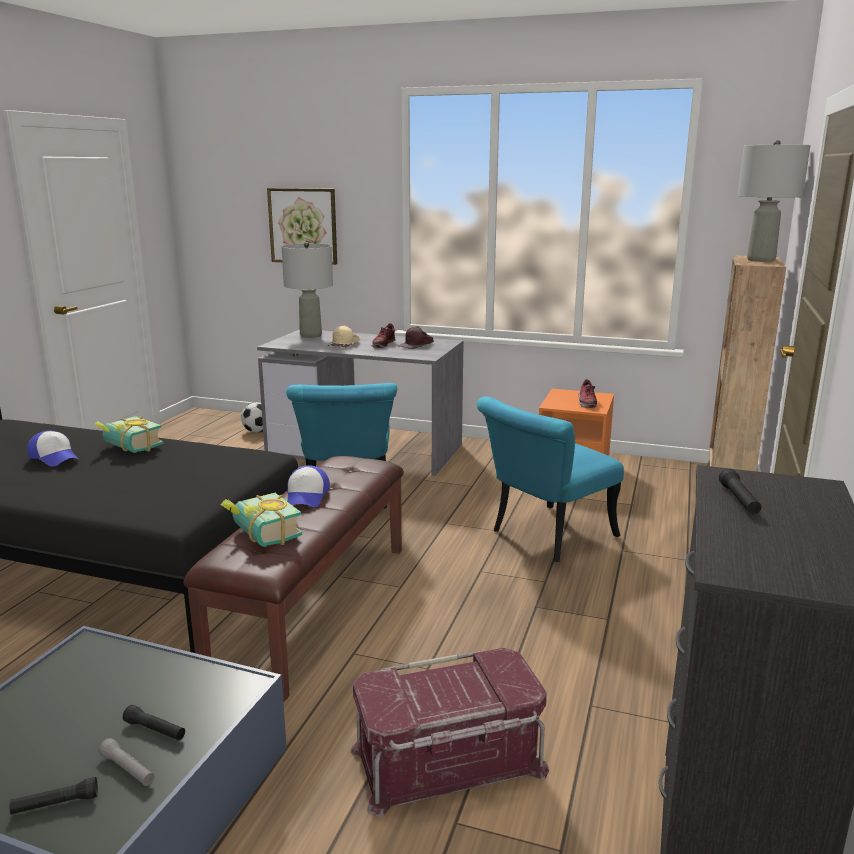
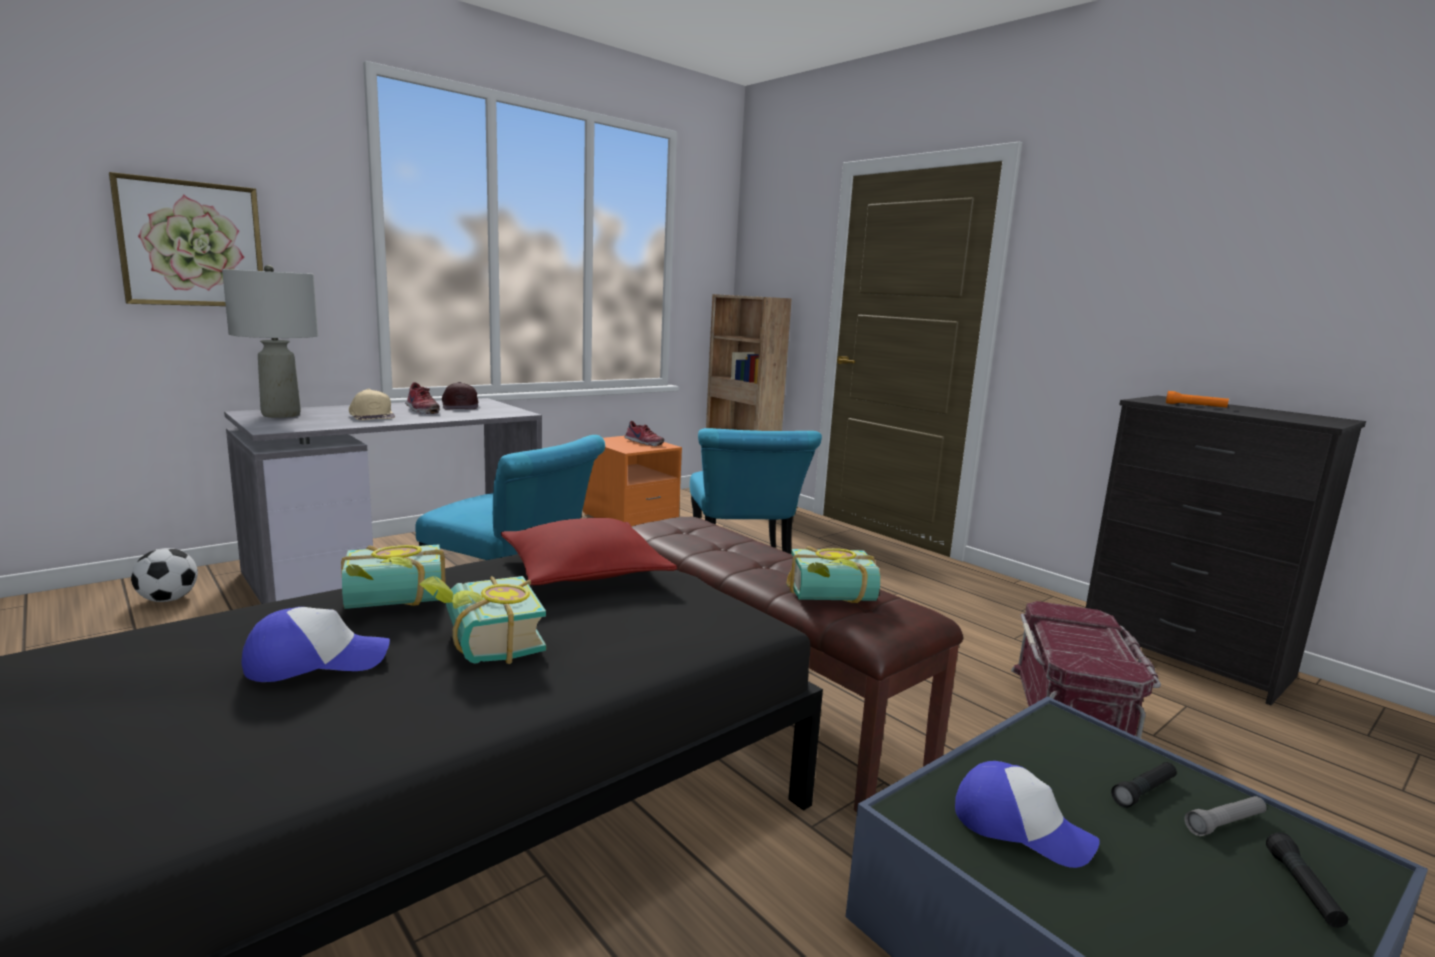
camera: 60 degrees left, 5 degrees down
(95, 475) = (482, 644): none -> book
(217, 465) = (584, 571): none -> red pillow
(307, 496) = (741, 560): cap -> cap (1020, 827)
(739, 500) = (1195, 406): black flashlight -> orange flashlight
(760, 260) = (751, 295): grey table lamp -> none

